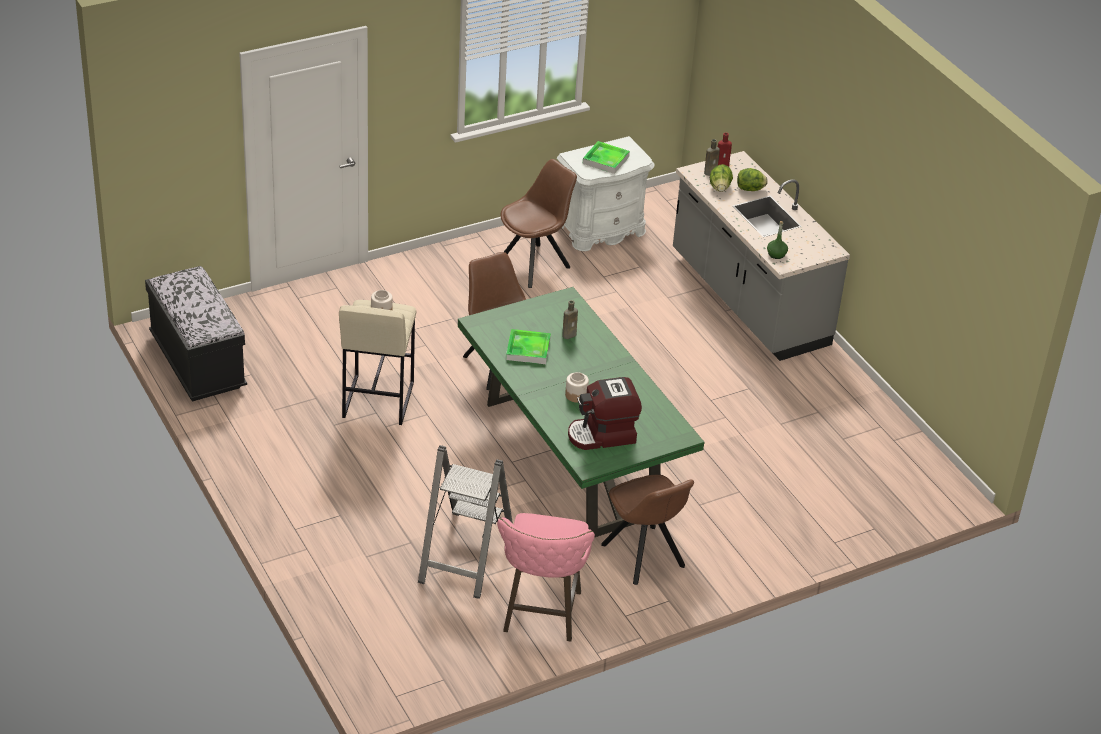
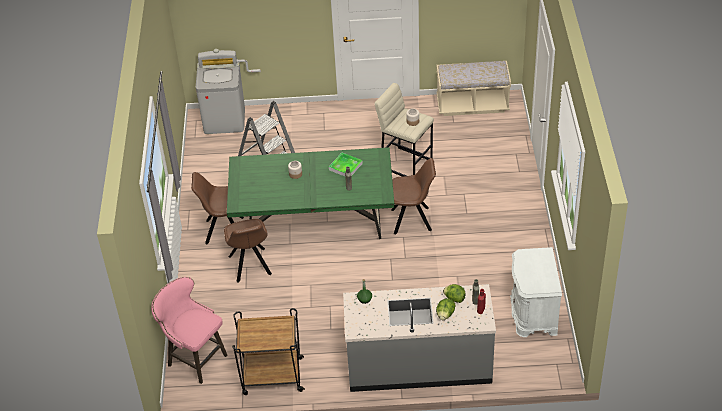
camera: 120 degrees right, 5 degrees up
(197, 363) = (472, 105): black bench -> beige bench
(376, 652) = (226, 121): none -> grey washing machine
(534, 265) = (505, 266): brown chair -> brown chair (250, 265)
(541, 615) = (210, 180): pink stool -> pink stool (195, 359)
(602, 435) = (257, 174): coffee machine -> none
(605, 160) = (534, 268): tray -> none
(863, 417) = (271, 376): none -> brown cart

